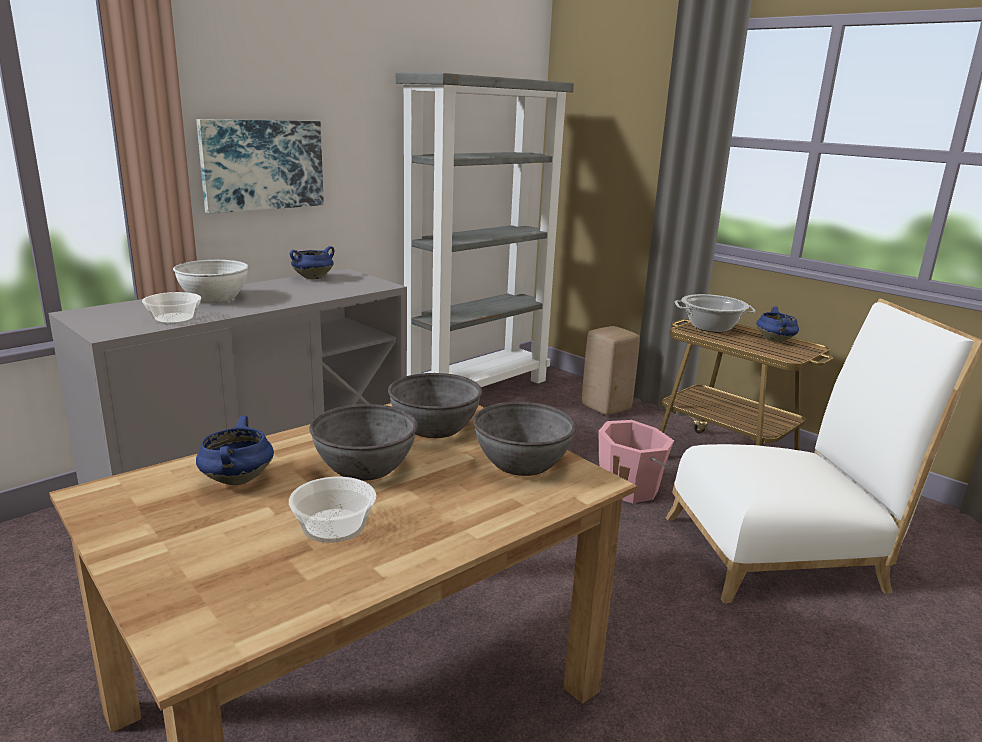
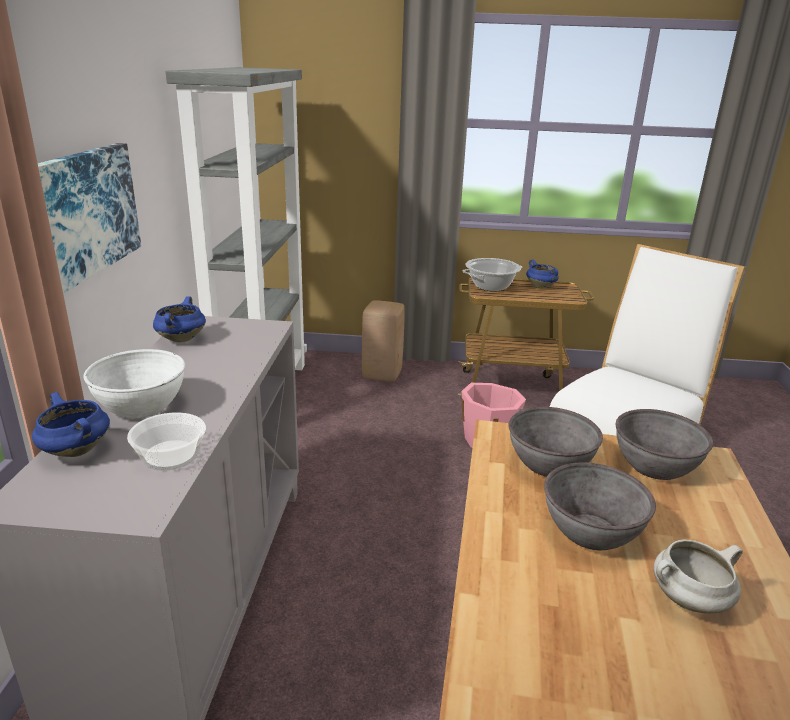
camera: 40 degrees left, 5 degrees up
(236, 479) = (543, 607): blue cooking pot -> blue cooking pot (75, 451)
(332, 525) = (688, 601): bowl -> white cooking pot

